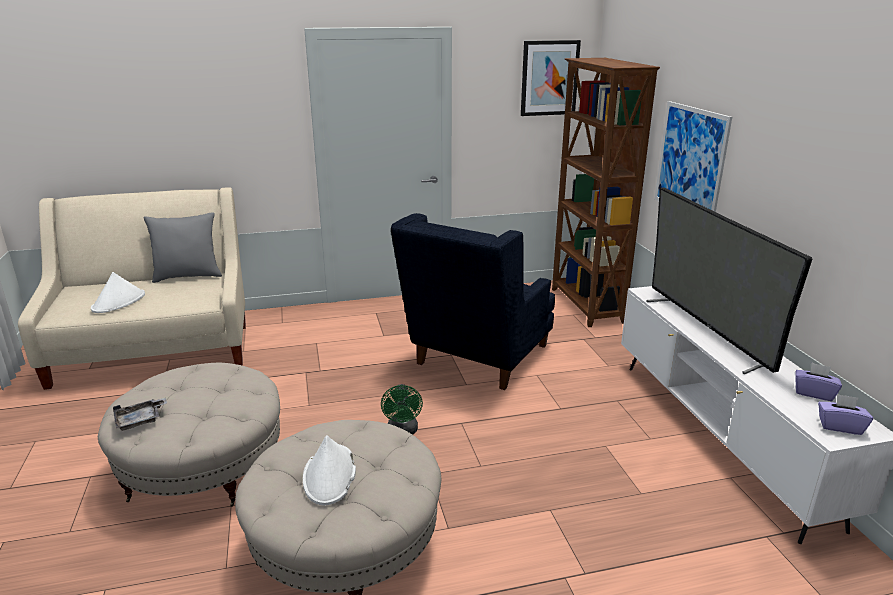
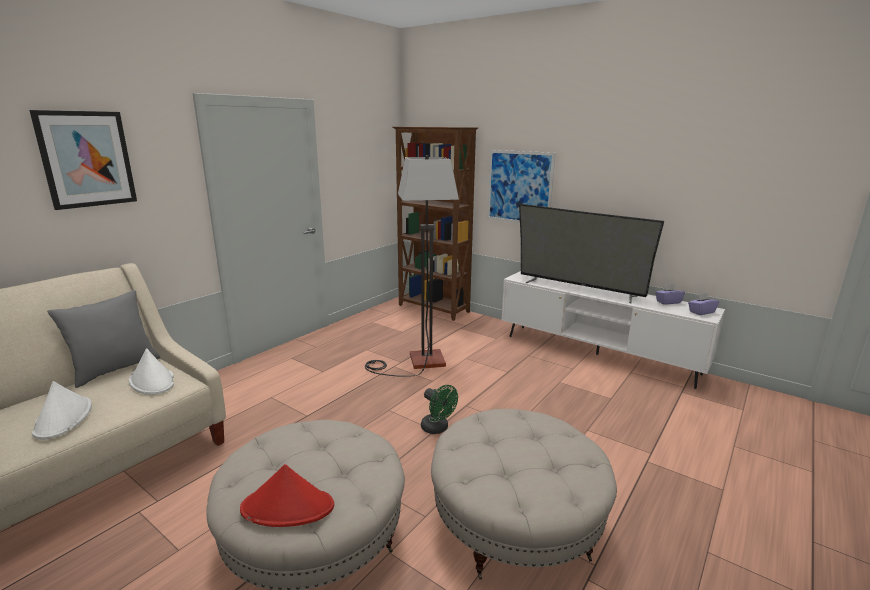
camera: 40 degrees left, 5 degrees down
(140, 420) = (288, 507): grey tray -> red hat
(329, 475) = (524, 458): white hat -> white hat (152, 381)
(477, 359) = (416, 363): blue armchair -> floor lamp
(549, 78) = (377, 143): picture -> picture (87, 159)

